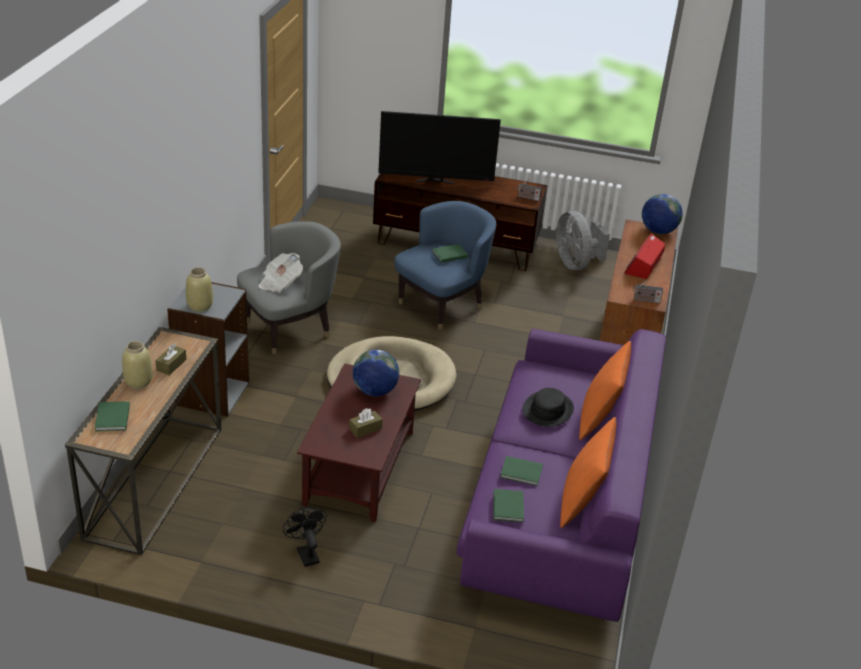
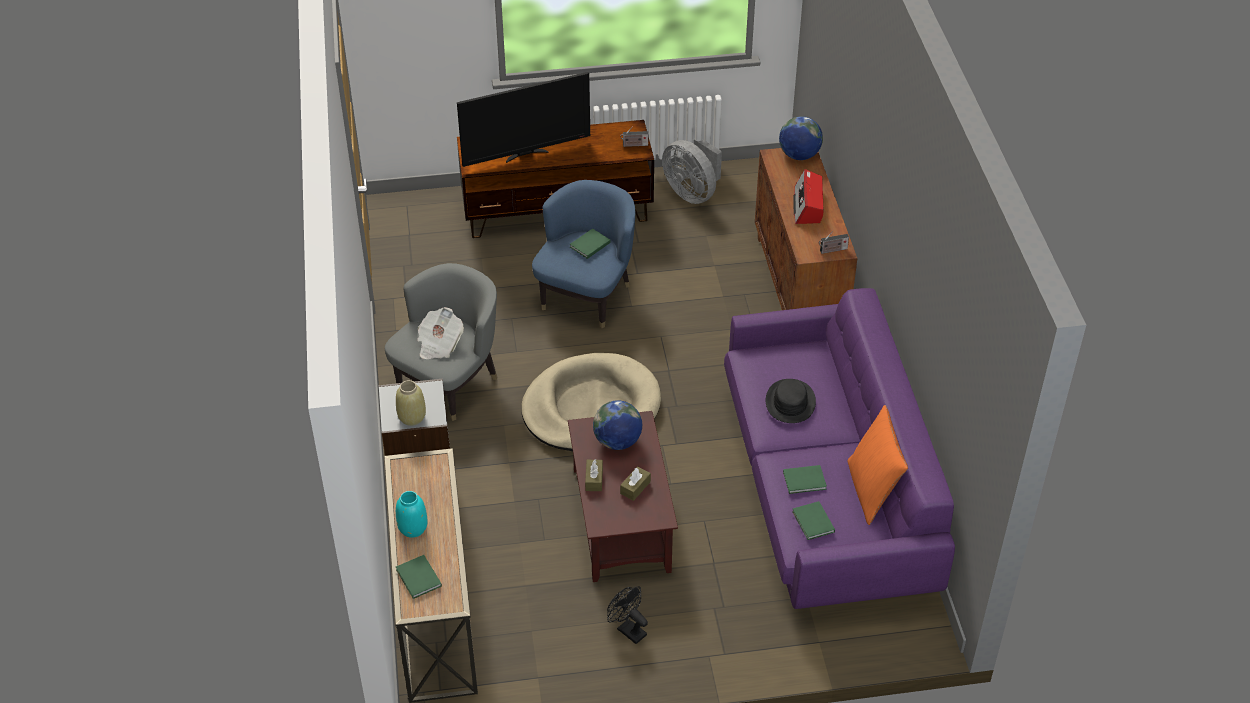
camera: 20 degrees left, 10 degrees up
(139, 382) = (413, 528): beige vase -> turquoise vase
(171, 365) = (430, 496): brown tissue box -> brown tissue box (594, 479)
(599, 419) = (840, 394): orange pillow -> none

